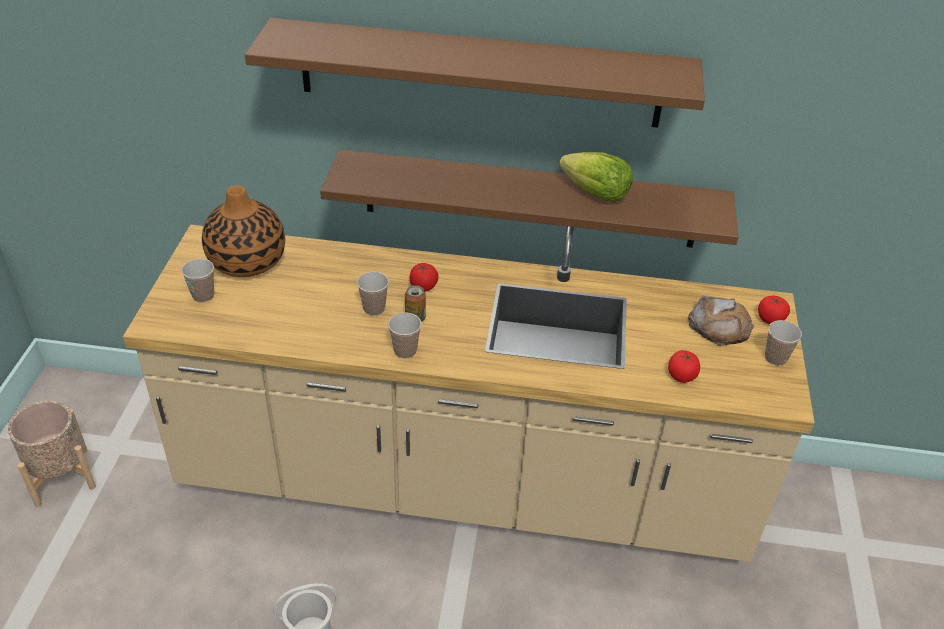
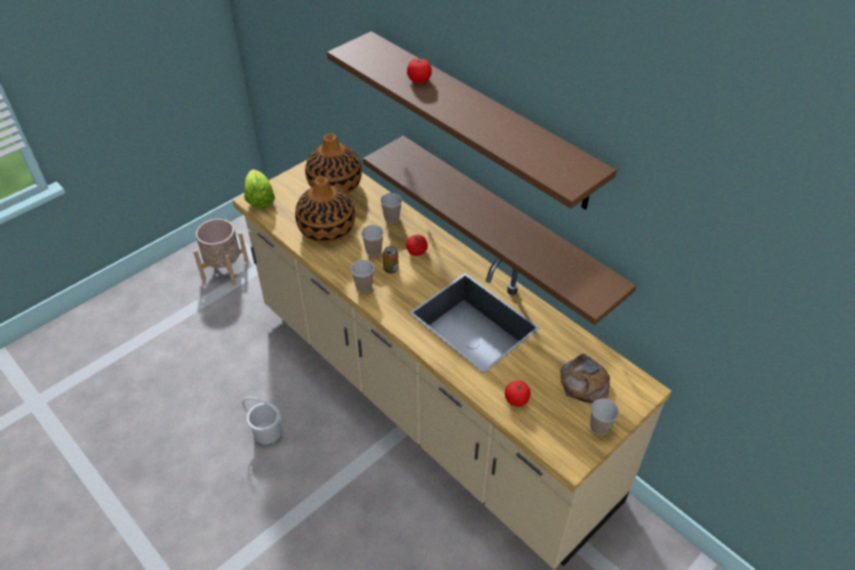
camera: 40 degrees right, 5 degrees up
(203, 295) = (292, 196): cup -> cup (391, 218)
(291, 312) = (327, 229): none -> vase
(595, 194) = (530, 239): lettuce -> lettuce (259, 200)
(770, 319) = (629, 399): tomato -> tomato (419, 80)

